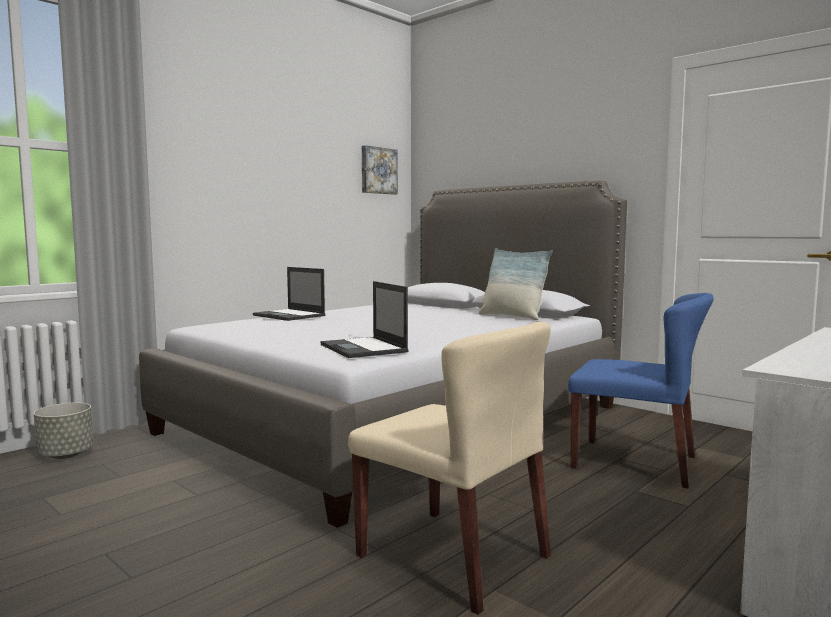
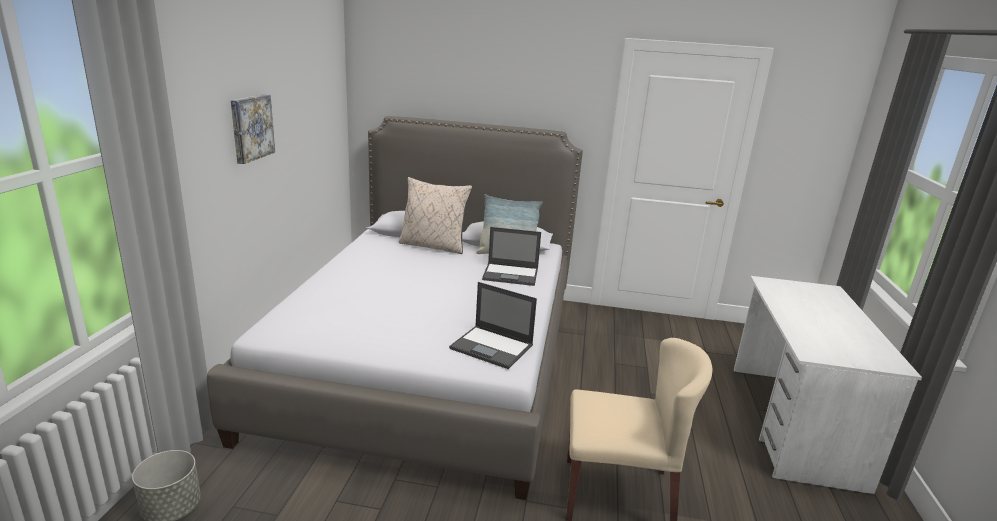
camera: 35 degrees left, 15 degrees up
(289, 315) = (329, 291): laptop -> laptop (511, 274)
(378, 170) = (327, 95): picture -> picture (250, 127)
(443, 309) = (433, 246): none -> beige pillow
(635, 462) = (626, 364): blue chair -> none

